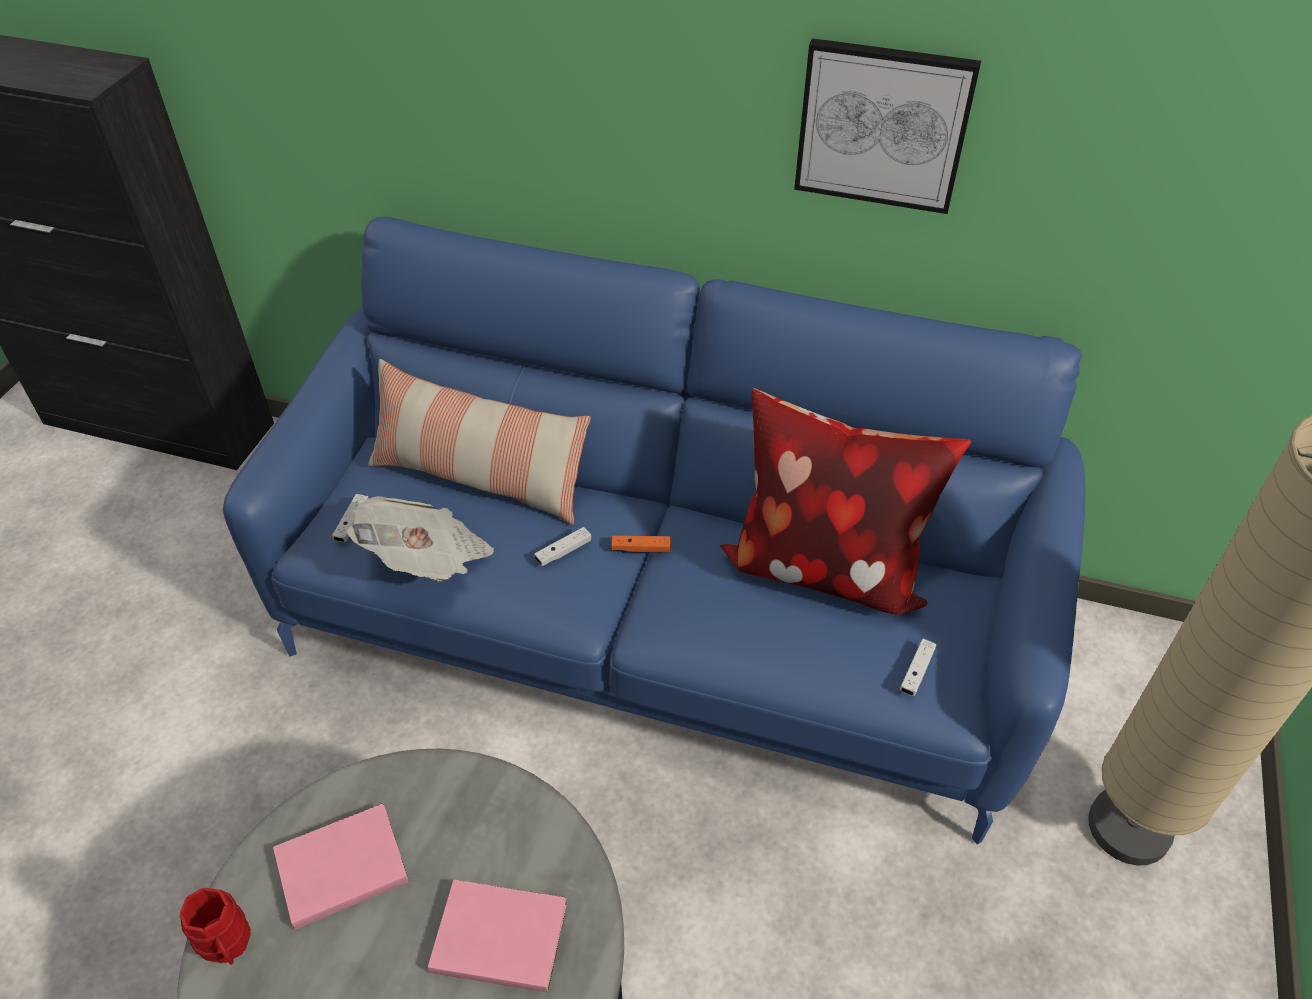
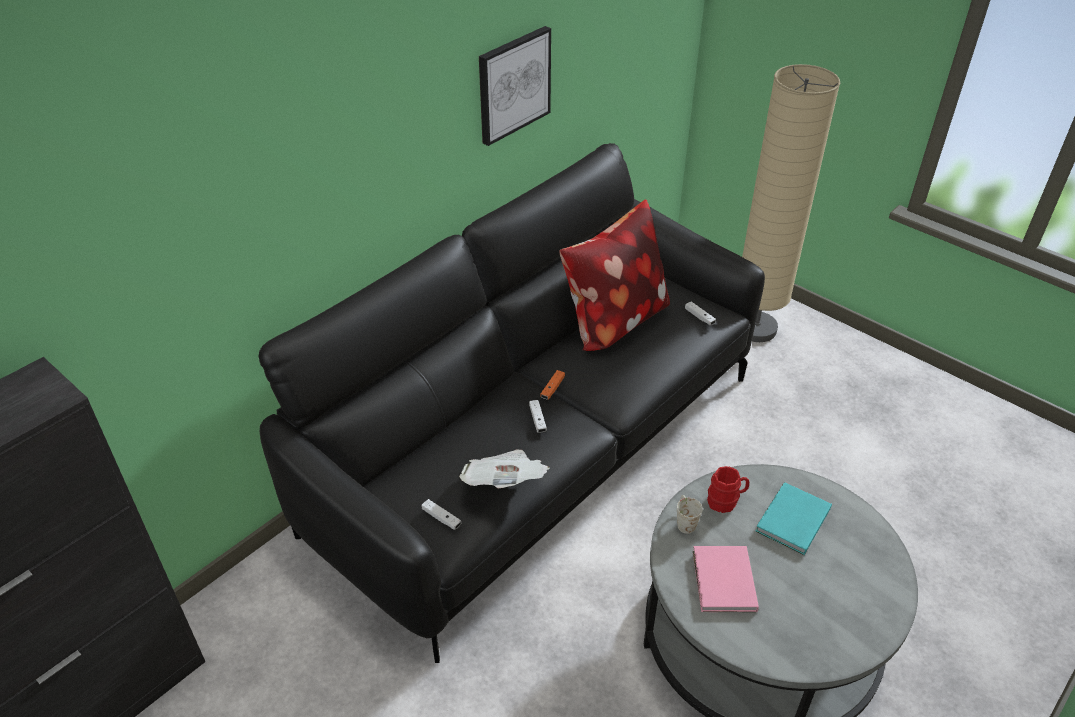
camera: 65 degrees left, 5 degrees down
(227, 944) = (755, 648): red mug -> red mug (726, 501)
(440, 783) = (684, 521): none -> white mug
(479, 477) = (444, 441): pillow -> none
(497, 935) = (791, 521): pink book -> turquoise book
(657, 626) = (537, 451): blue sofa -> black sofa

